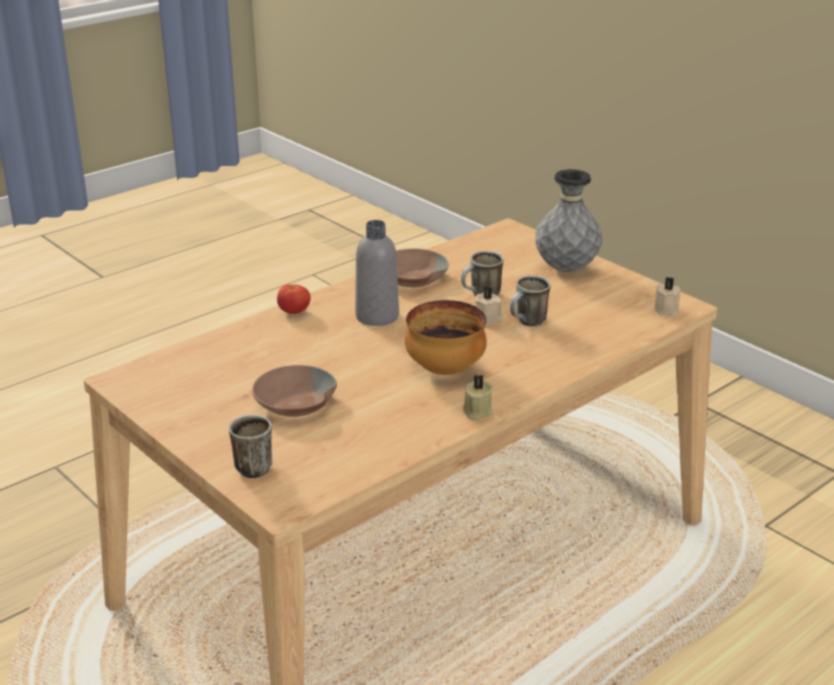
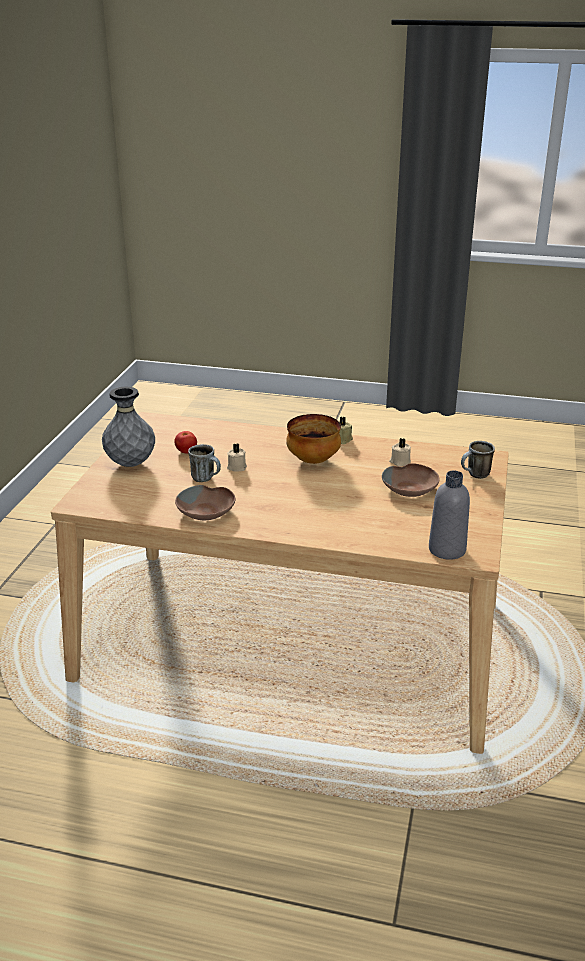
camera: 125 degrees left, 0 degrees up
(294, 312) = (311, 534): tomato -> tomato (186, 451)
(377, 316) = (278, 503): grey bottle -> grey bottle (447, 549)
(528, 323) = (226, 454): mug -> none
(667, 309) = (159, 422): beige candle -> beige candle (399, 462)

